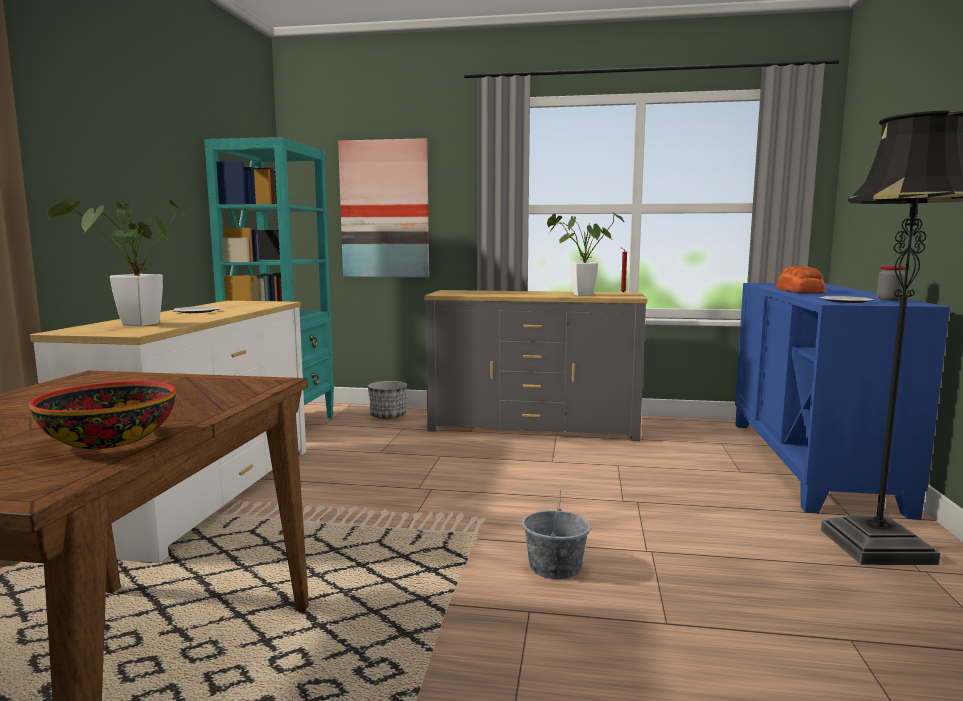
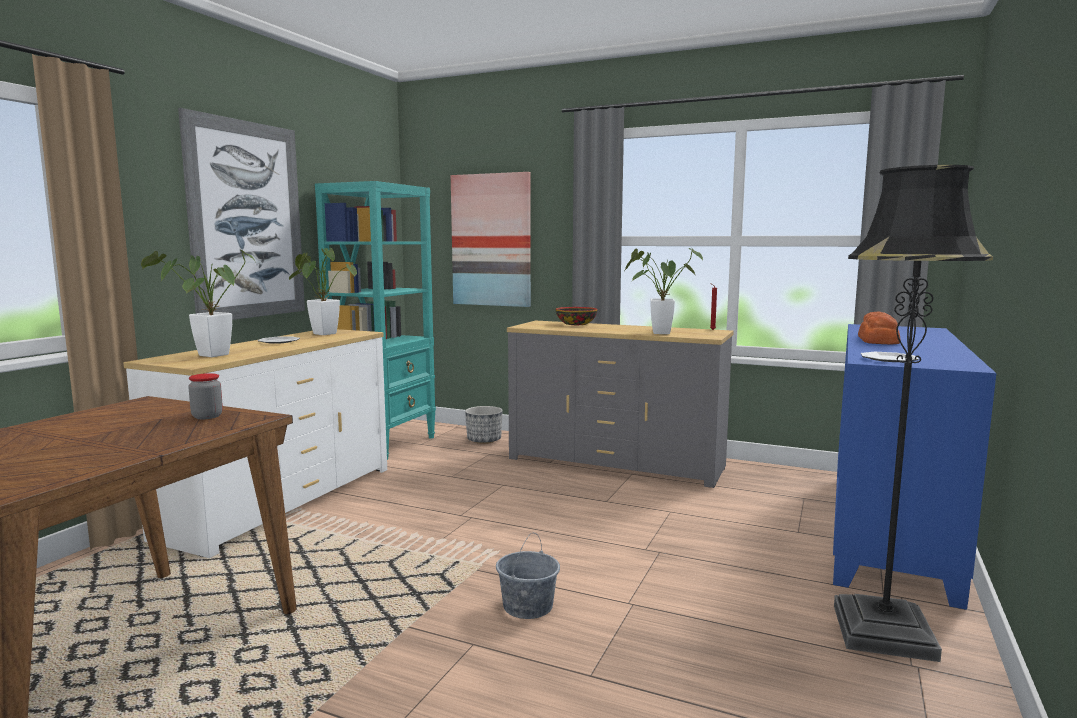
camera: 15 degrees right, 0 degrees up
(110, 439) = (77, 463): bowl -> bowl (576, 324)
(140, 174) = (247, 220): none -> picture
(232, 304) = (322, 333): none -> potted plant
(889, 300) = (949, 359): jar -> jar (207, 416)

